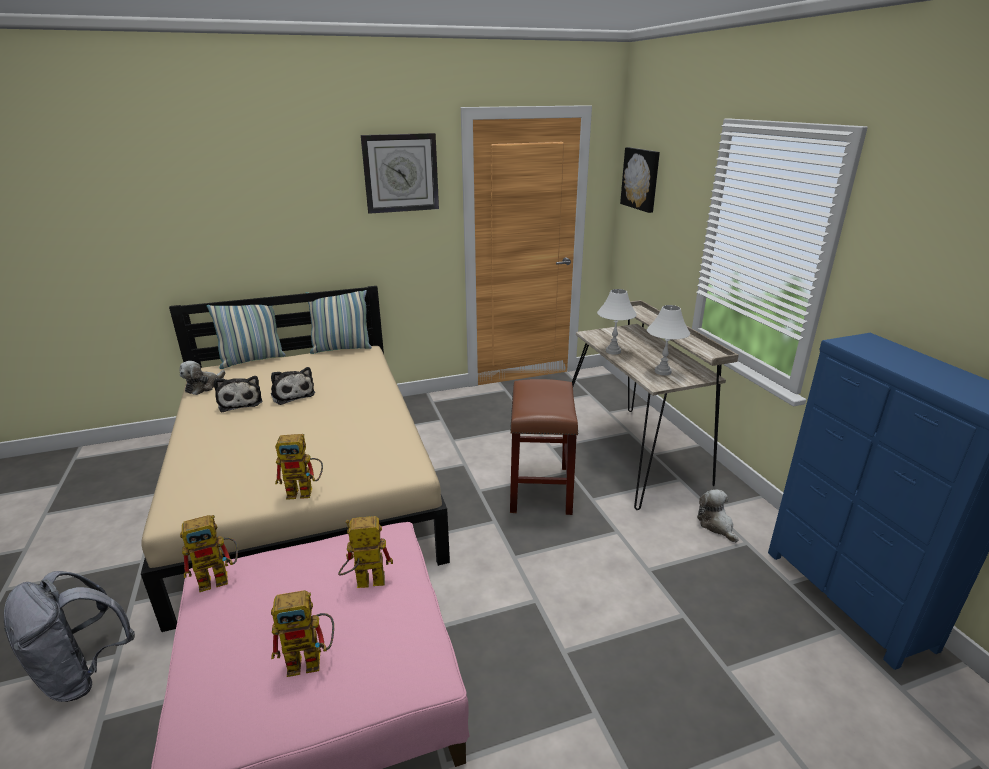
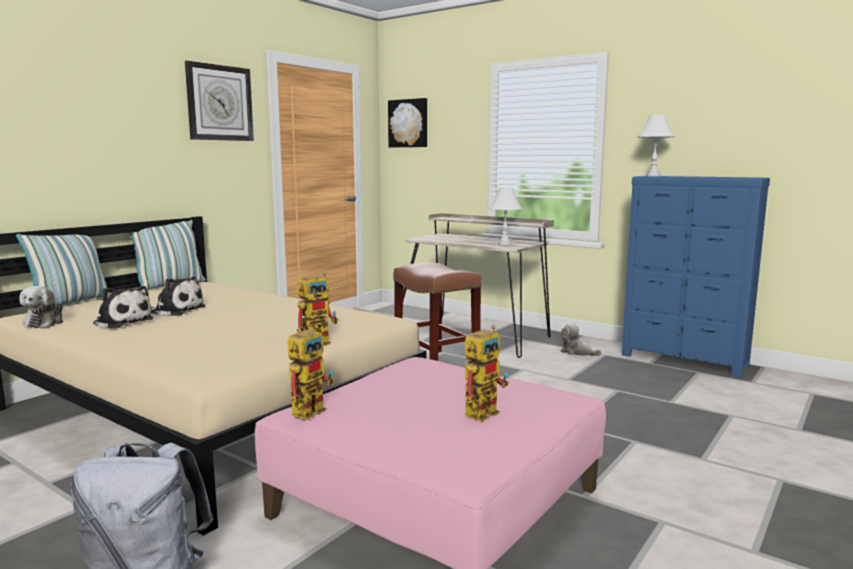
camera: 35 degrees left, 15 degrees down
(364, 583) = (448, 378): toy robot -> none
(613, 351) = (452, 241): white table lamp -> white table lamp (653, 176)

